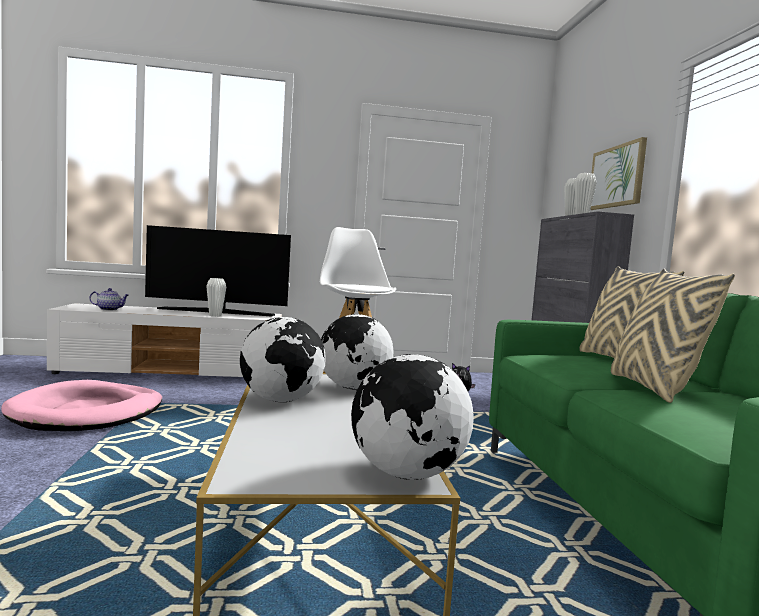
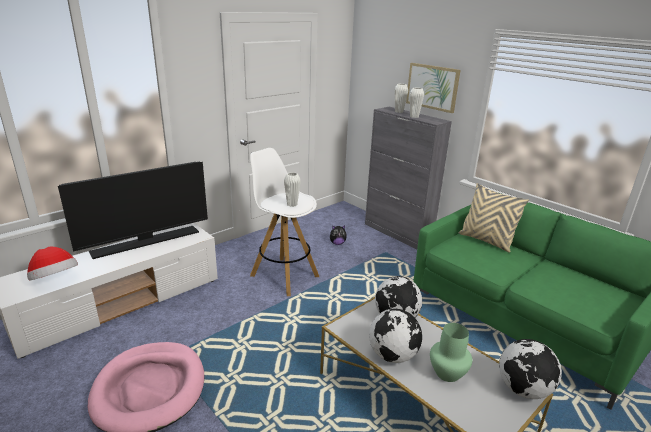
camera: 35 degrees left, 20 degrees up
(109, 309) = (55, 280): teapot -> hat
(215, 315) = (158, 250): white vase -> white vase (292, 204)
(318, 428) = (447, 373): none -> green vase
(653, 389) = (535, 275): beige pillow -> none

